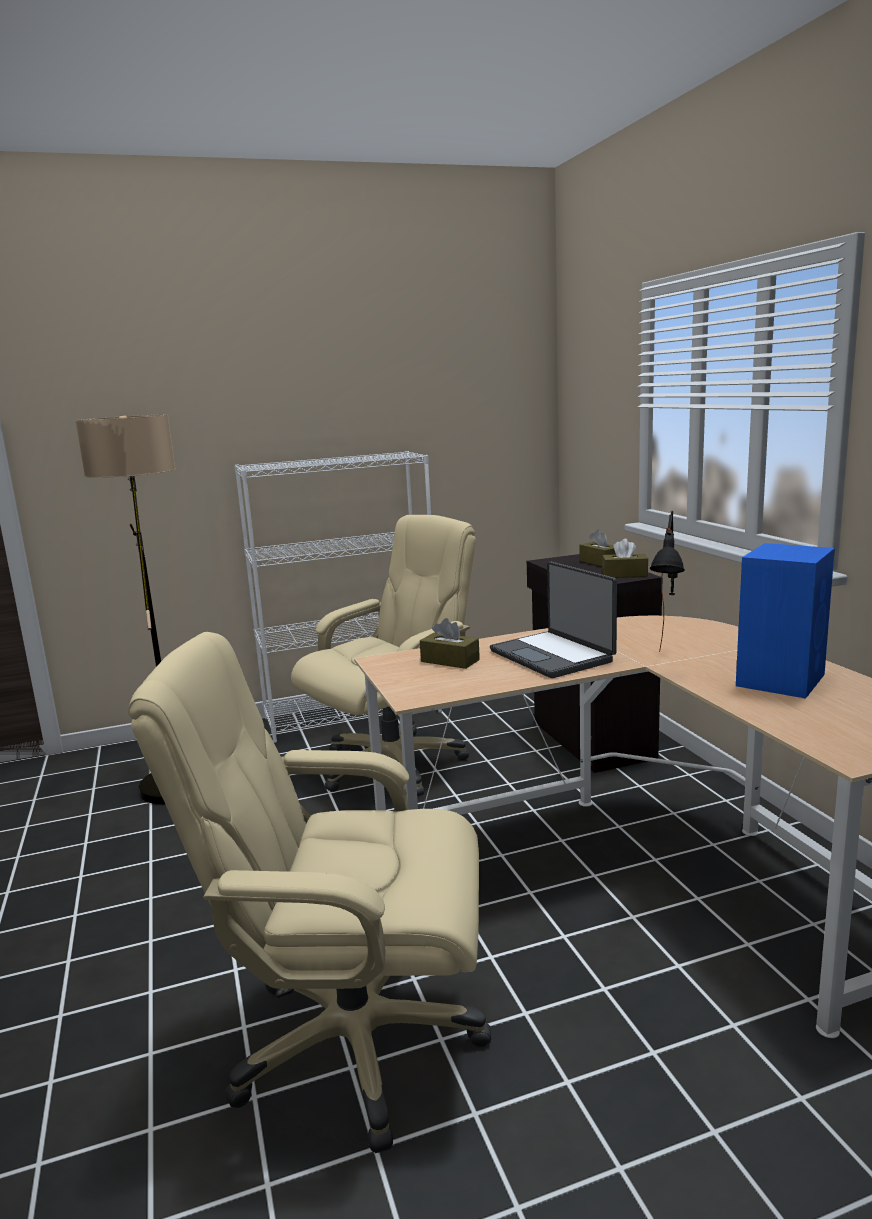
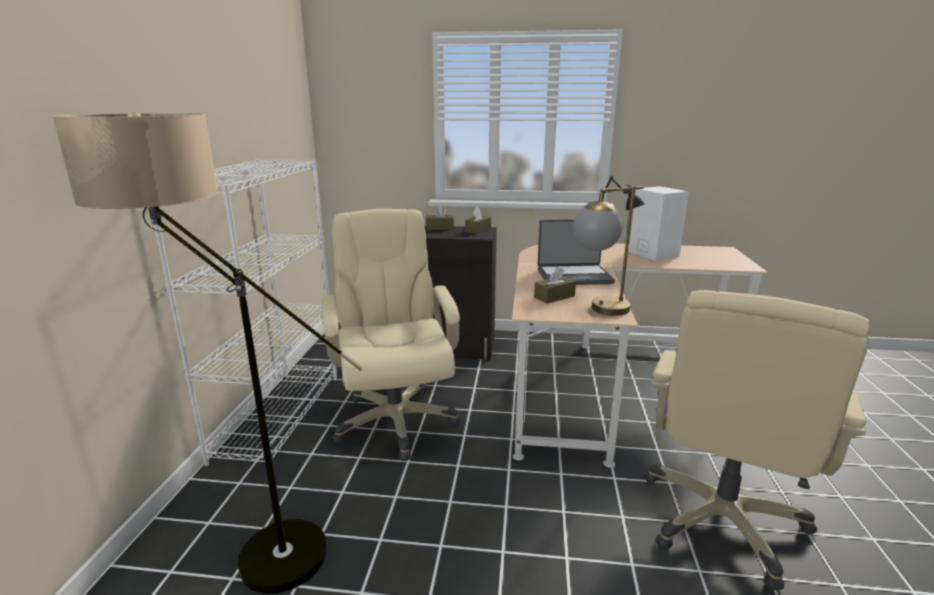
camera: 65 degrees left, 5 degrees up
(424, 686) = (599, 310): none -> table lamp
(781, 679) = (652, 254): blue speaker -> white speaker

